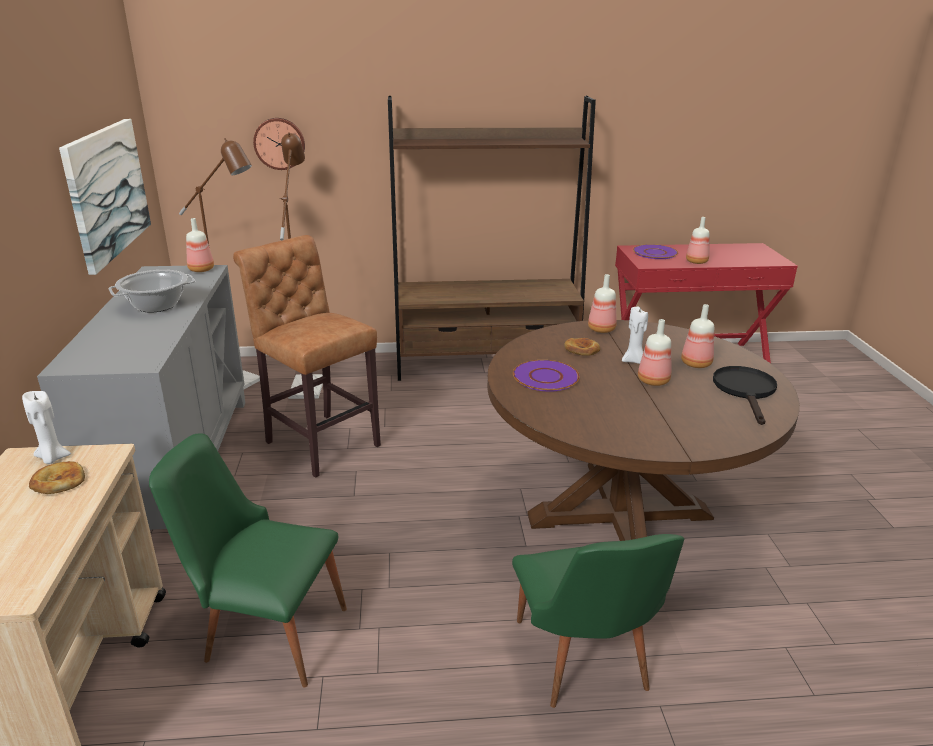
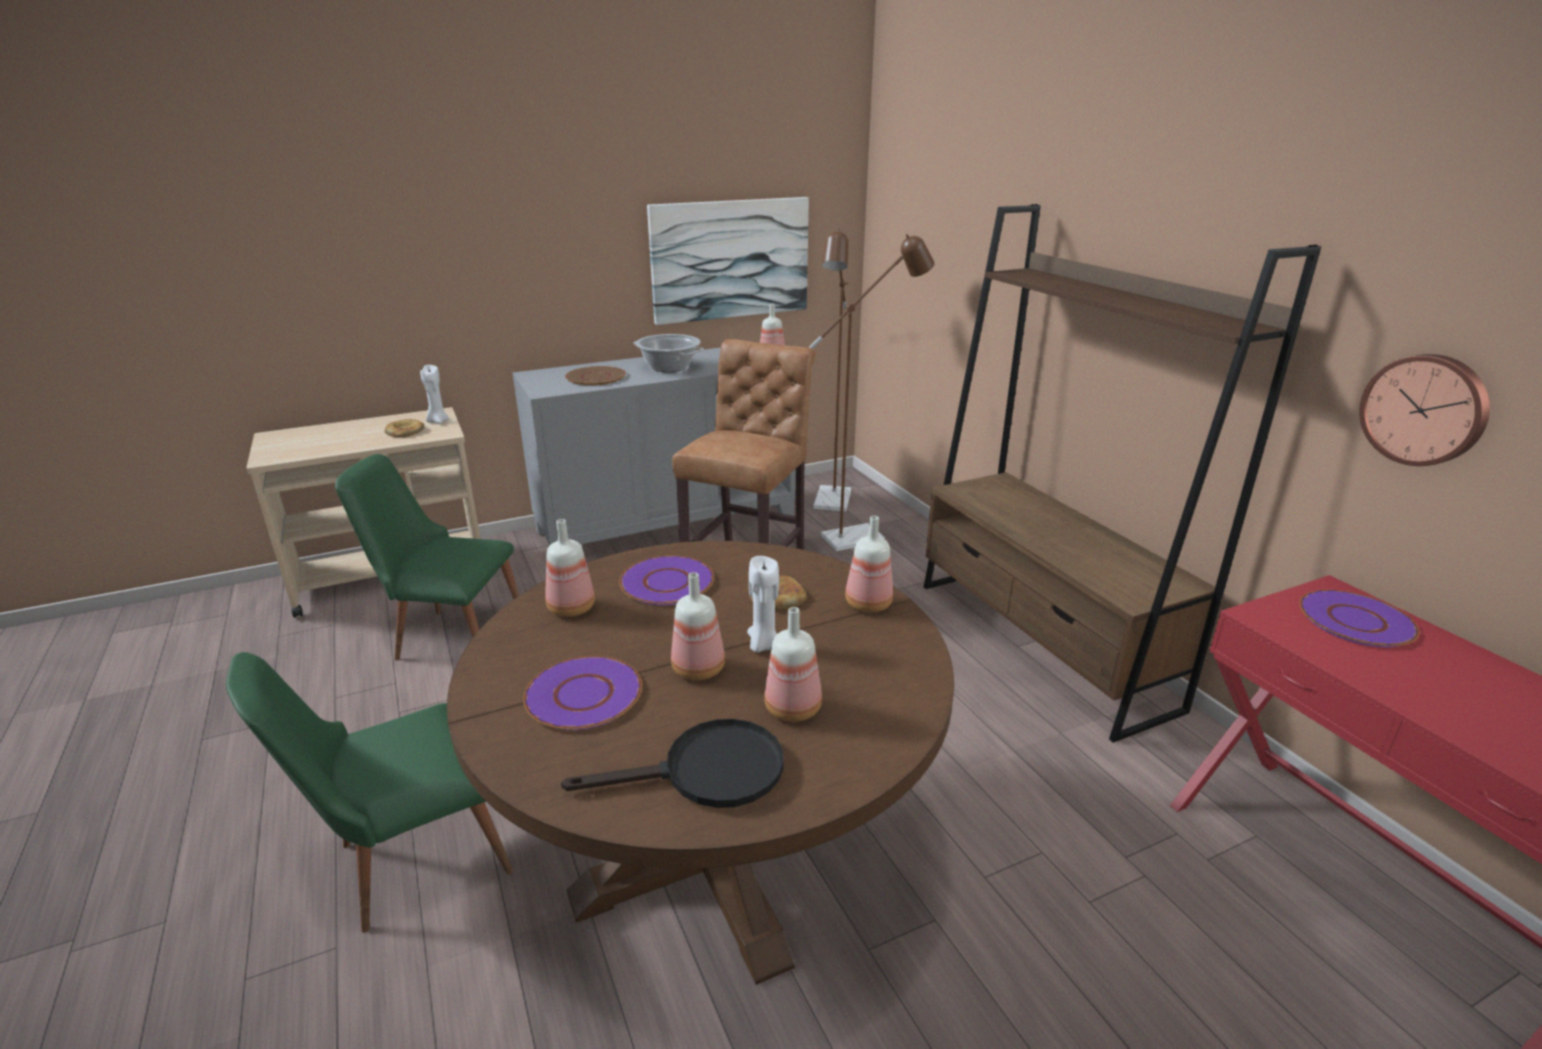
camera: 70 degrees right, 0 degrees up
(134, 337) = (595, 377): none -> brown plate
(265, 630) = (450, 636): green chair -> green chair turned 75 degrees counterclockwise
(279, 143) = (944, 251): wall clock -> wall clock (1425, 409)
(671, 416) = (583, 695): none -> purple plate
(697, 262) = (1387, 679): bottle -> bottle (572, 609)

